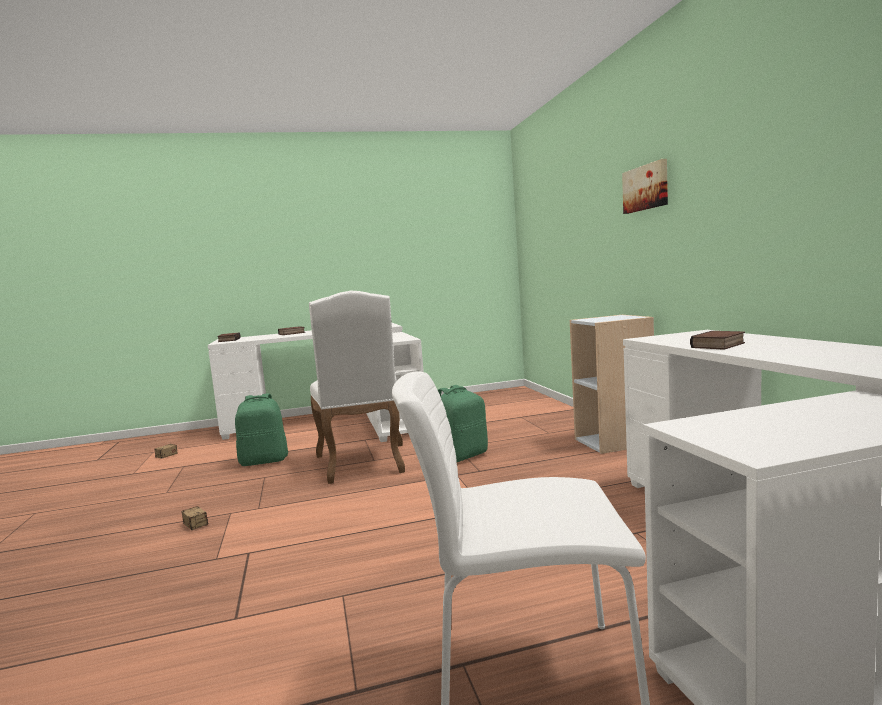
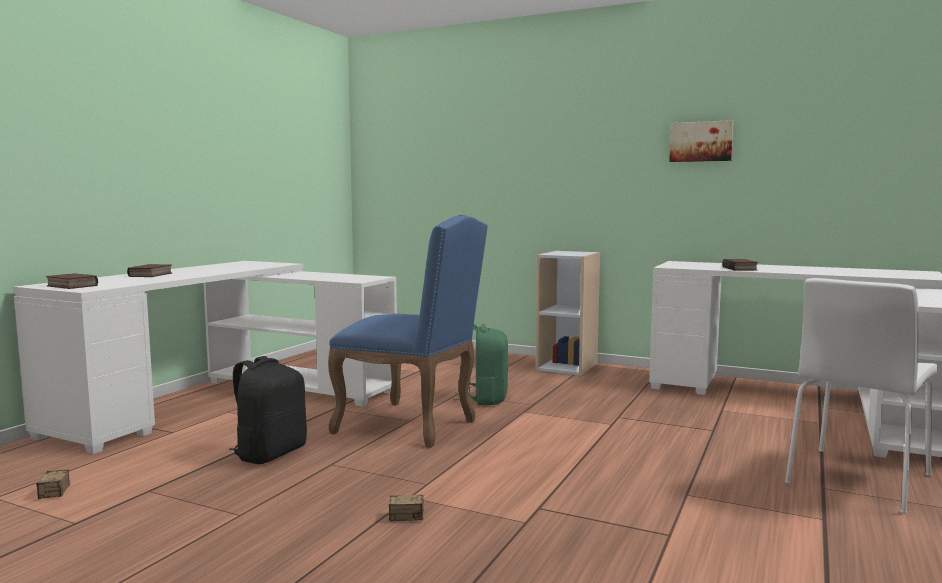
camera: 50 degrees left, 0 degrees up
(264, 461) = (270, 453): green backpack -> black backpack
(363, 464) = (410, 426): white chair -> blue chair
(646, 187) = (594, 141): picture -> picture (701, 141)

